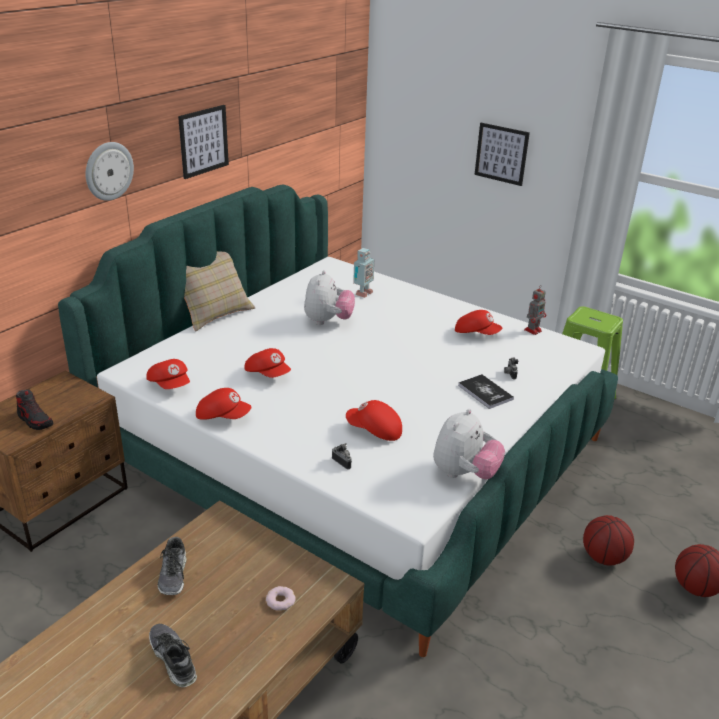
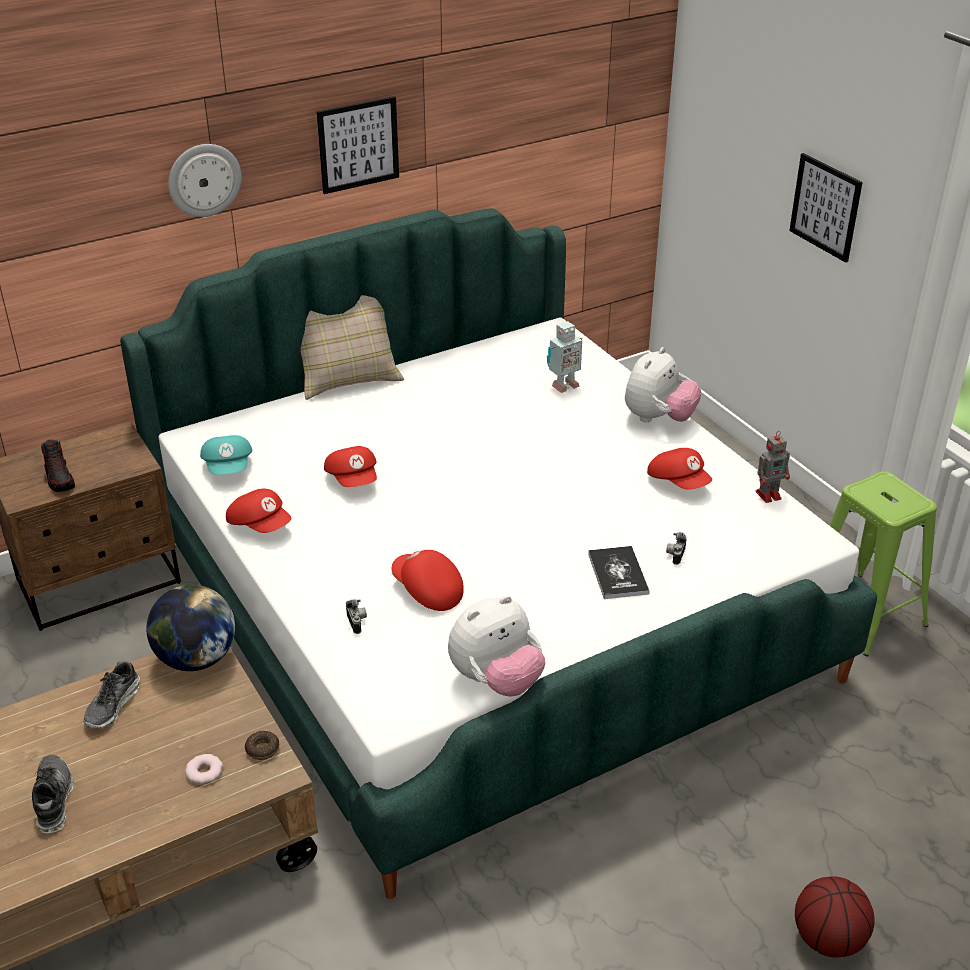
camera: 25 degrees right, 5 degrees up
(170, 385) = (229, 467): red cap -> turquoise cap
(216, 524) = (196, 659): none -> globe
(312, 572) = (262, 749): none -> donut
(328, 321) = (484, 419): plush toy -> plush toy (658, 418)
(604, 557) = (723, 853): basketball -> none

